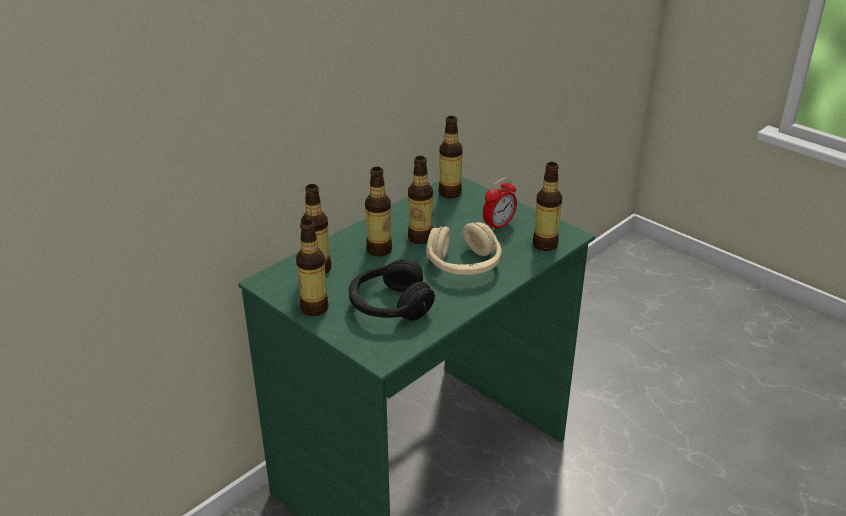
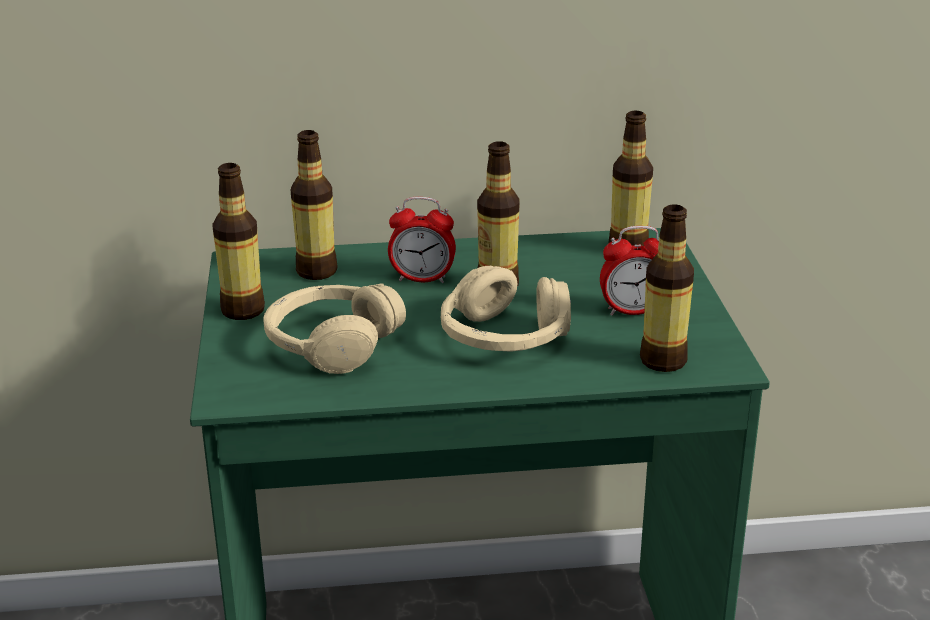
camera: 40 degrees right, 5 degrees down
(379, 250) = (422, 279): bottle -> alarm clock
(389, 305) = (331, 344): black headphones -> beige headphones

